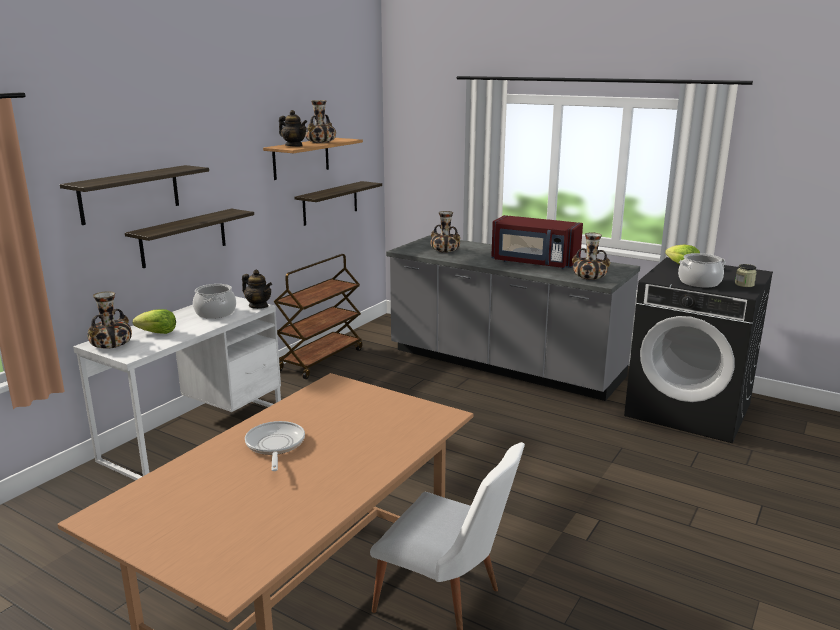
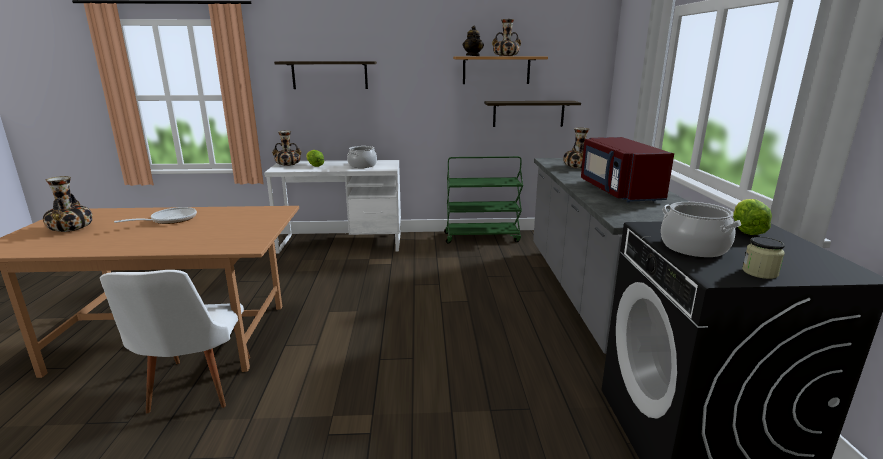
camera: 55 degrees right, 0 degrees up
(183, 238) = (370, 112): shelf -> none
(258, 306) = (388, 168): teapot -> none
(321, 359) = (482, 237): brown cart -> green cart
(589, 277) = (628, 214): vase -> vase (71, 228)

